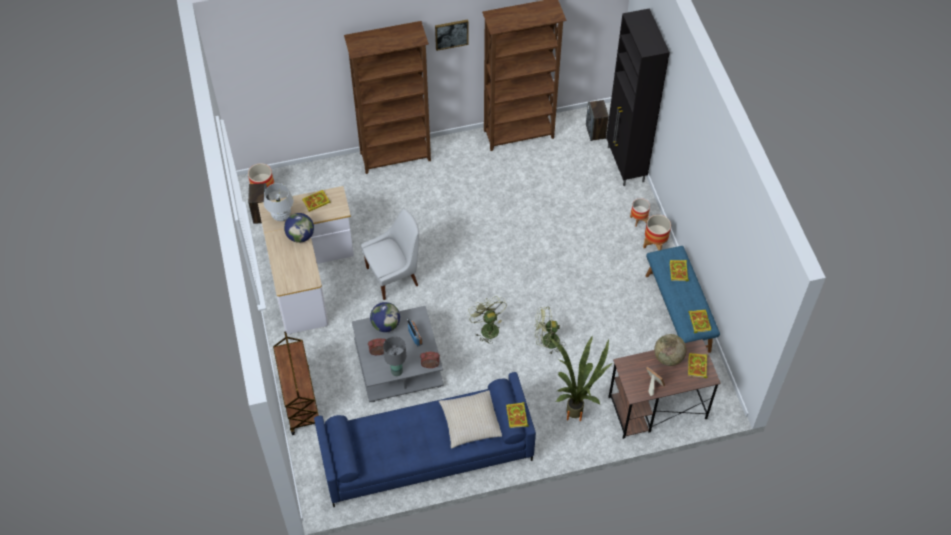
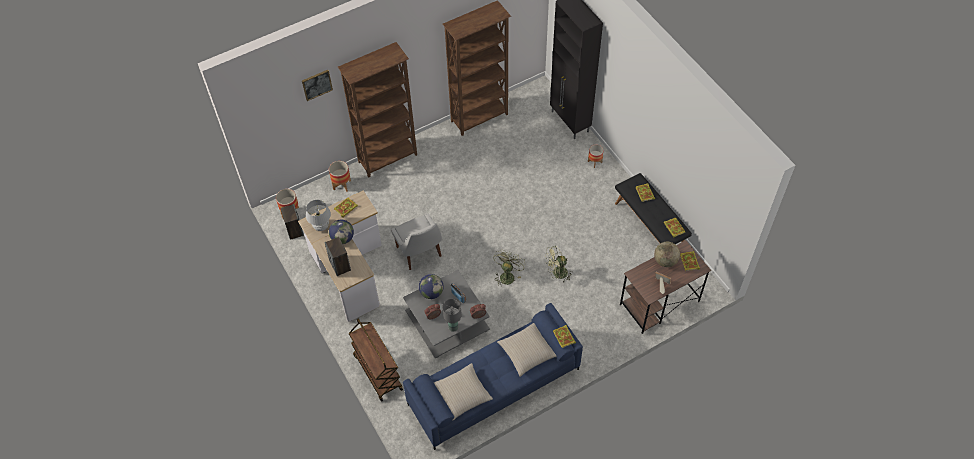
camera: 15 degrees left, 0 degrees up
(379, 450) = (462, 394): none -> beige pillow
(394, 276) = (419, 253): white chair -> white chair turned 105 degrees clockwise
(451, 34) = (420, 47): picture -> picture (317, 84)
(487, 328) = (507, 275): green fan -> green fan turned 60 degrees clockwise
(576, 409) = (598, 321): potted plant -> none
(596, 131) = (538, 102): speaker -> speaker (340, 265)
(655, 244) = (613, 178): planter -> planter (342, 185)
(678, 312) = (649, 226): blue bench -> black bench

